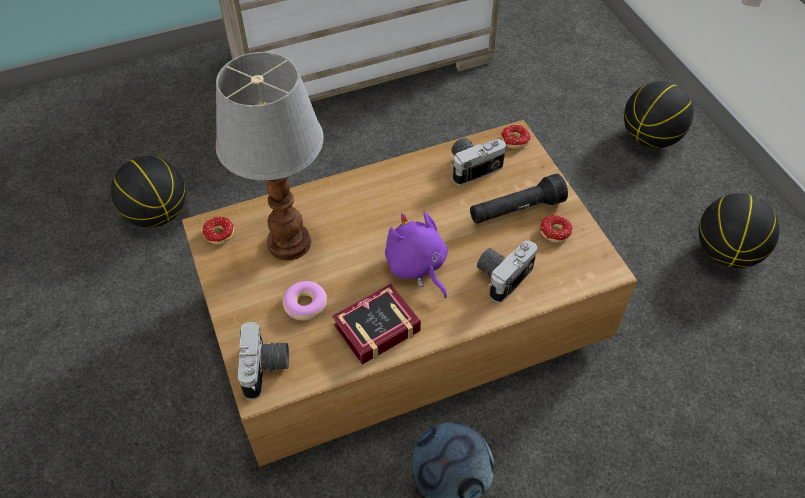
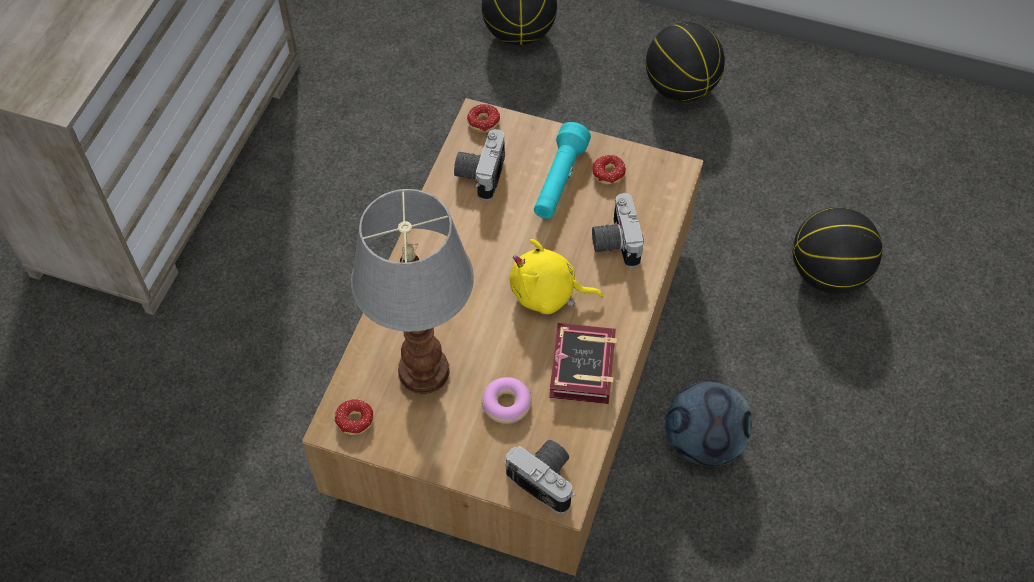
camera: 50 degrees left, 5 degrees up
(158, 214) = (175, 486): basketball -> basketball (827, 273)
(417, 267) = (548, 294): purple plush toy -> yellow plush toy
(516, 210) = (559, 181): black flashlight -> turquoise flashlight

